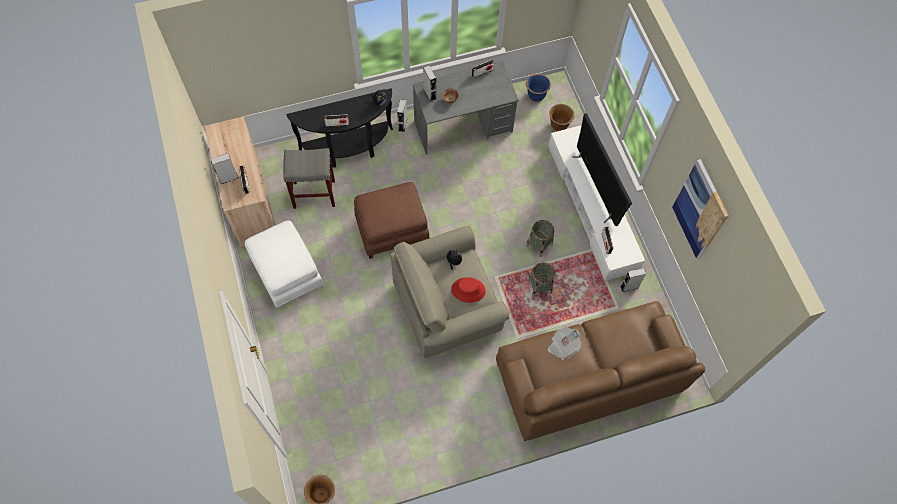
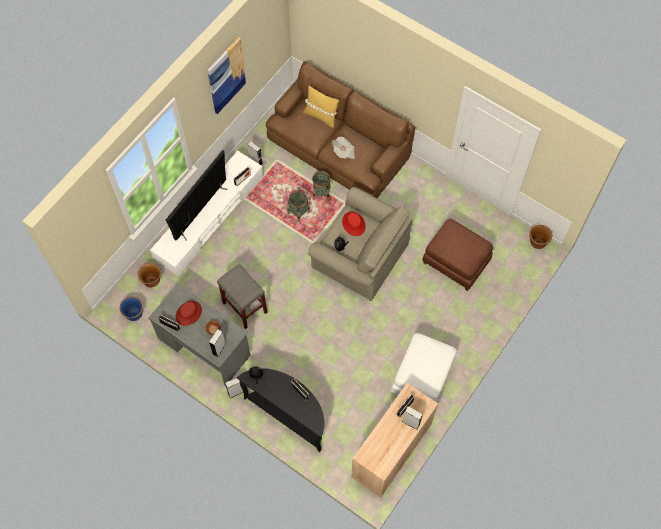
camera: 125 degrees left, 0 degrees up
(313, 194) = (347, 410): grey stool -> grey stool (245, 308)
(392, 229) = (331, 333): brown ottoman -> brown ottoman (455, 263)
(482, 91) = (188, 313): none -> red hat
(539, 245) = (266, 232): basket -> basket (321, 192)
(626, 355) = (321, 116): none -> yellow pillow

